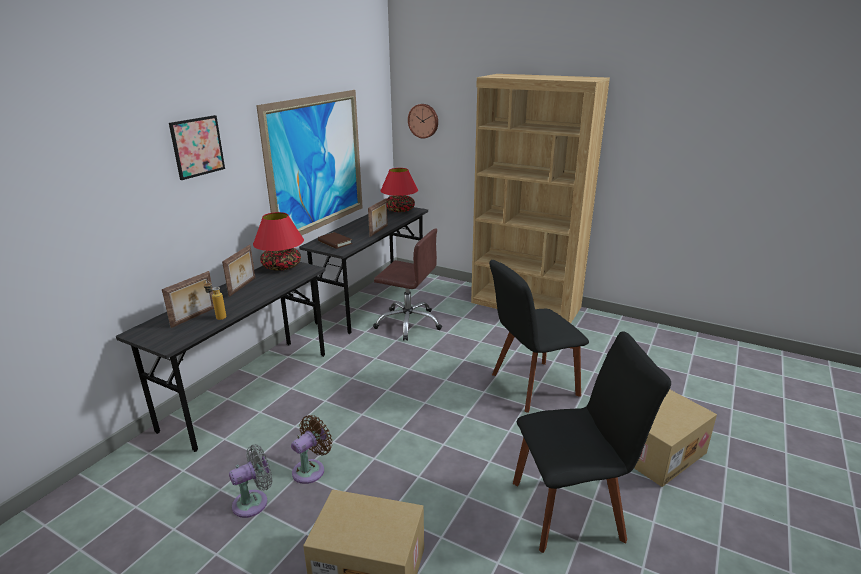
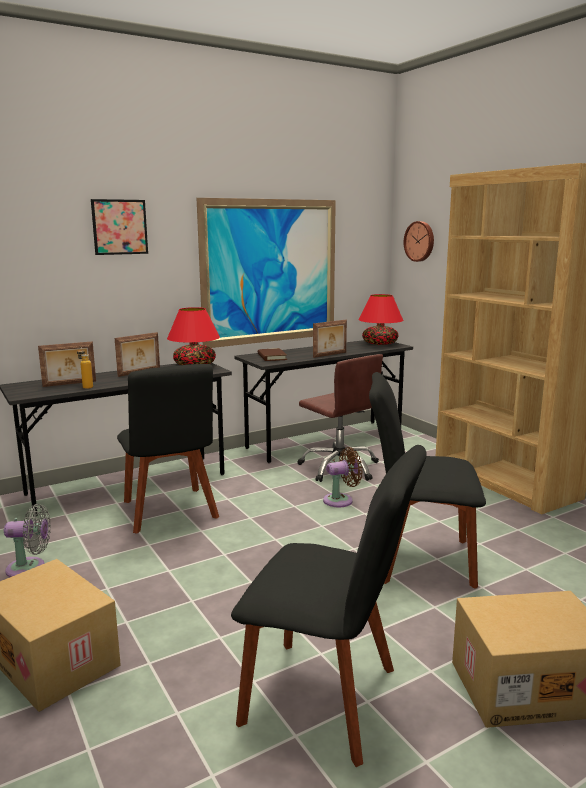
camera: 30 degrees right, 10 degrees down
(311, 469) = (103, 560): brown fan -> brown fan (341, 500)
(318, 405) = (170, 512): none -> black chair

